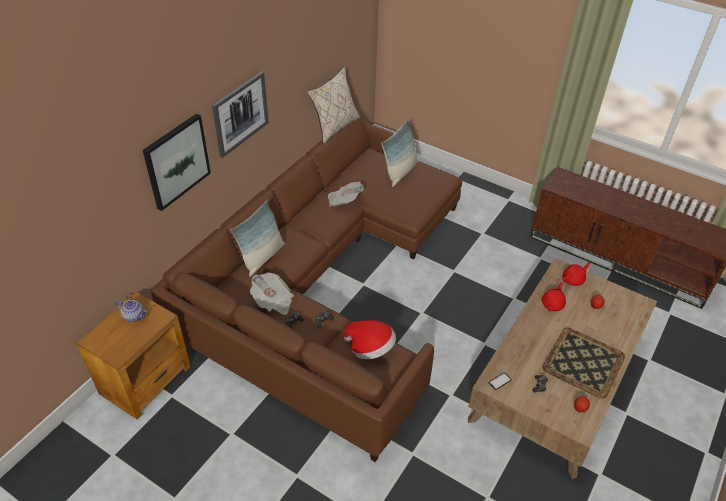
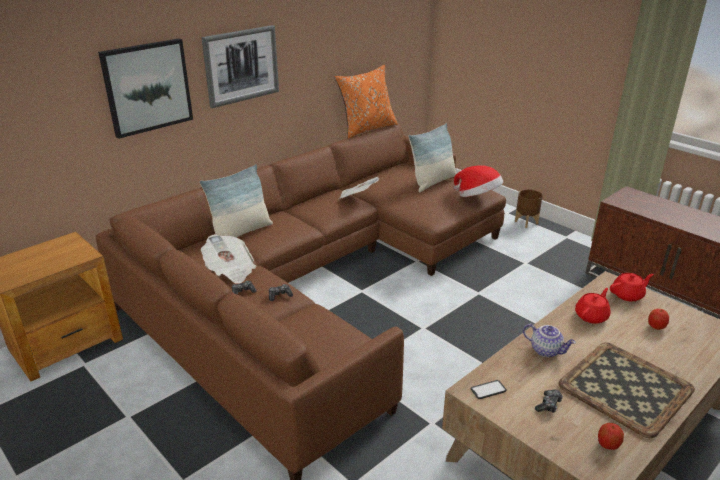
camera: 15 degrees right, 15 degrees down
(134, 316) = (56, 250): teapot -> teapot (546, 350)
(334, 127) = (366, 129): beige pillow -> orange pillow
(370, 348) = (324, 331): hat -> hat (477, 197)
(473, 187) = (526, 222): none -> brown planter

